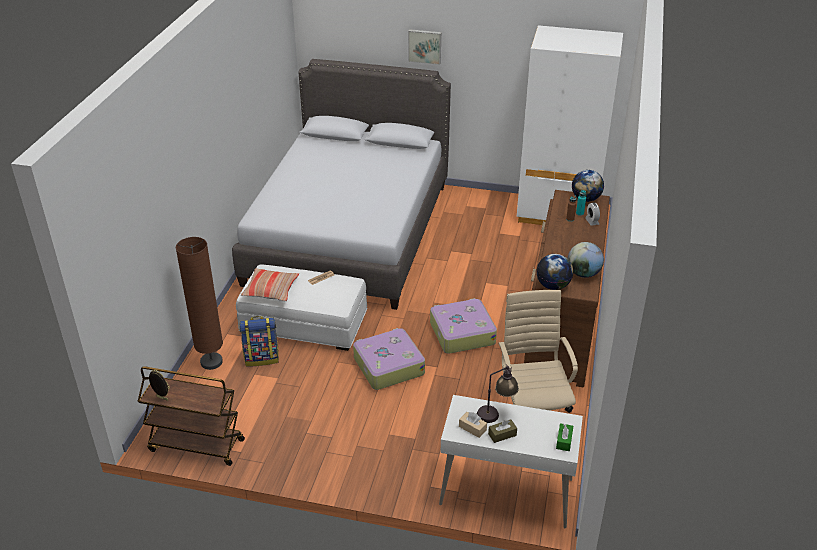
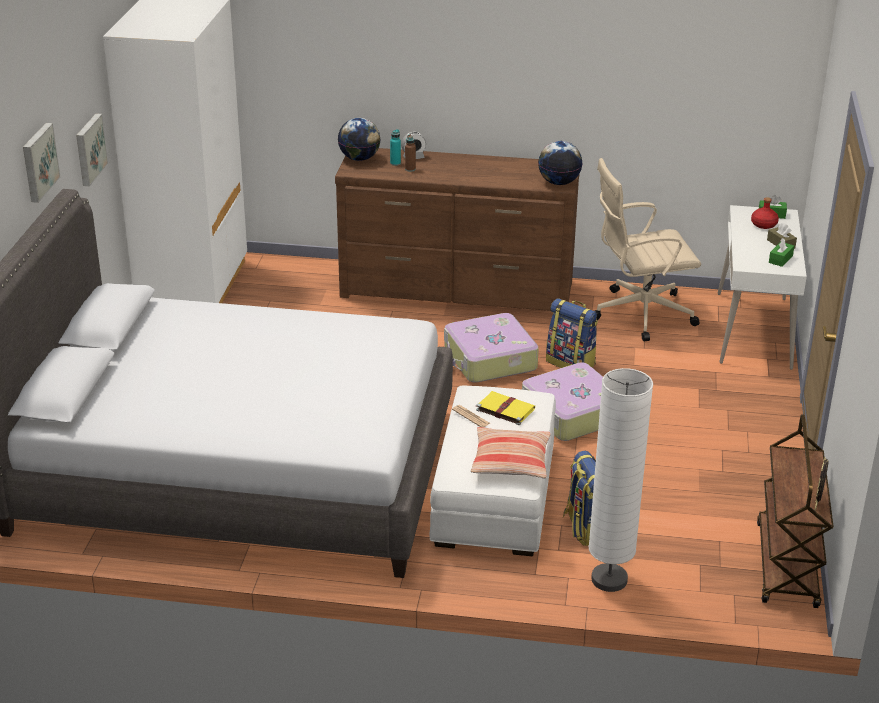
camera: 95 degrees left, 5 degrees down
(211, 362) = (609, 580): brown floor lamp -> white floor lamp
(326, 291) = (504, 409): none -> yellow book
(456, 373) = (571, 362): none -> backpack
(472, 428) = (780, 259): beige tissue box -> green tissue box
(494, 75) = (89, 149): none -> picture
(496, 413) = (751, 247): table lamp -> none
(541, 431) = (763, 224): none -> red bottle
(583, 274) = (529, 166): globe -> none

